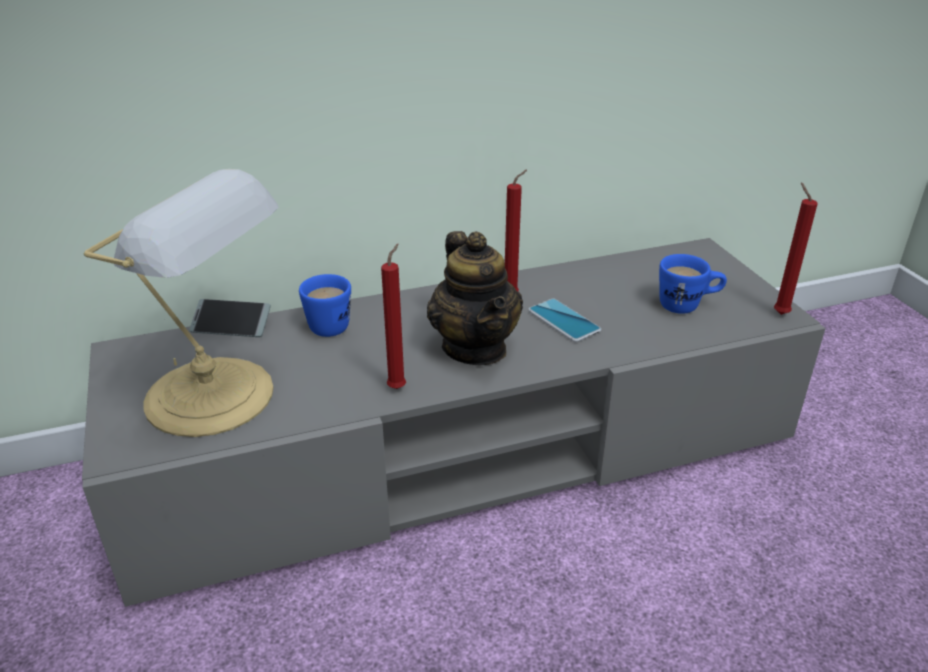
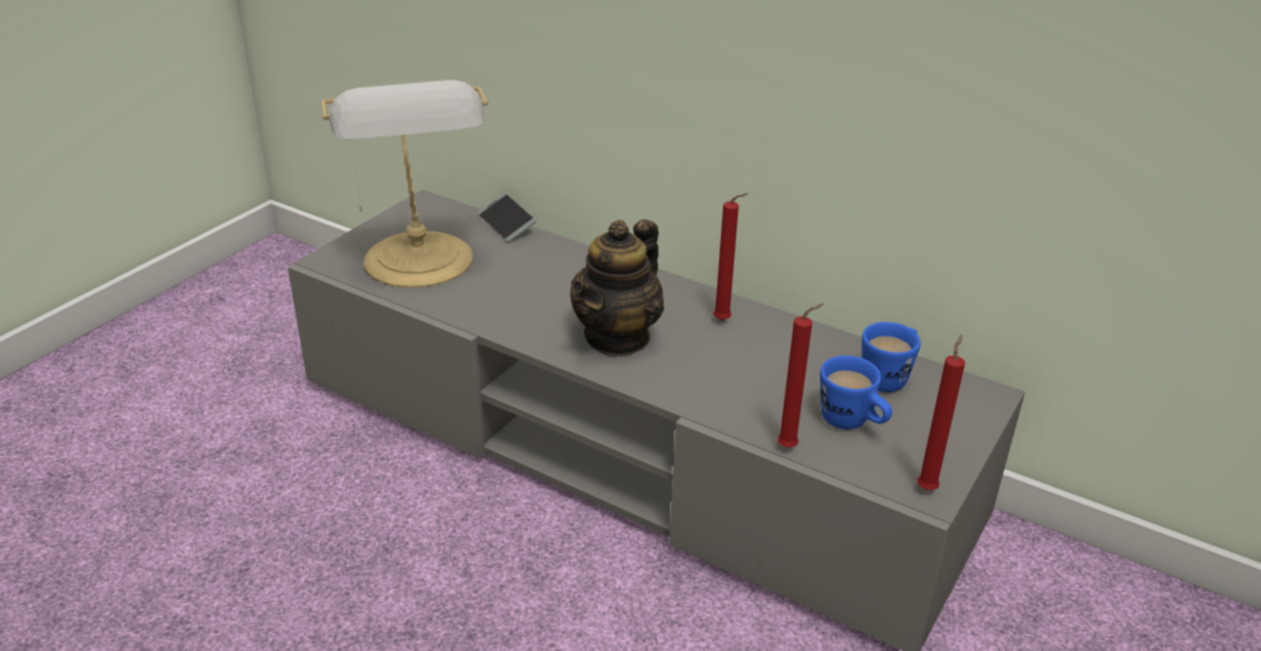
camera: 50 degrees right, 0 degrees up
(329, 323) = (562, 259): blue mug -> blue mug (889, 377)
(398, 387) = (520, 327): red candle -> red candle (790, 447)
(564, 321) = (721, 364): phone -> none

